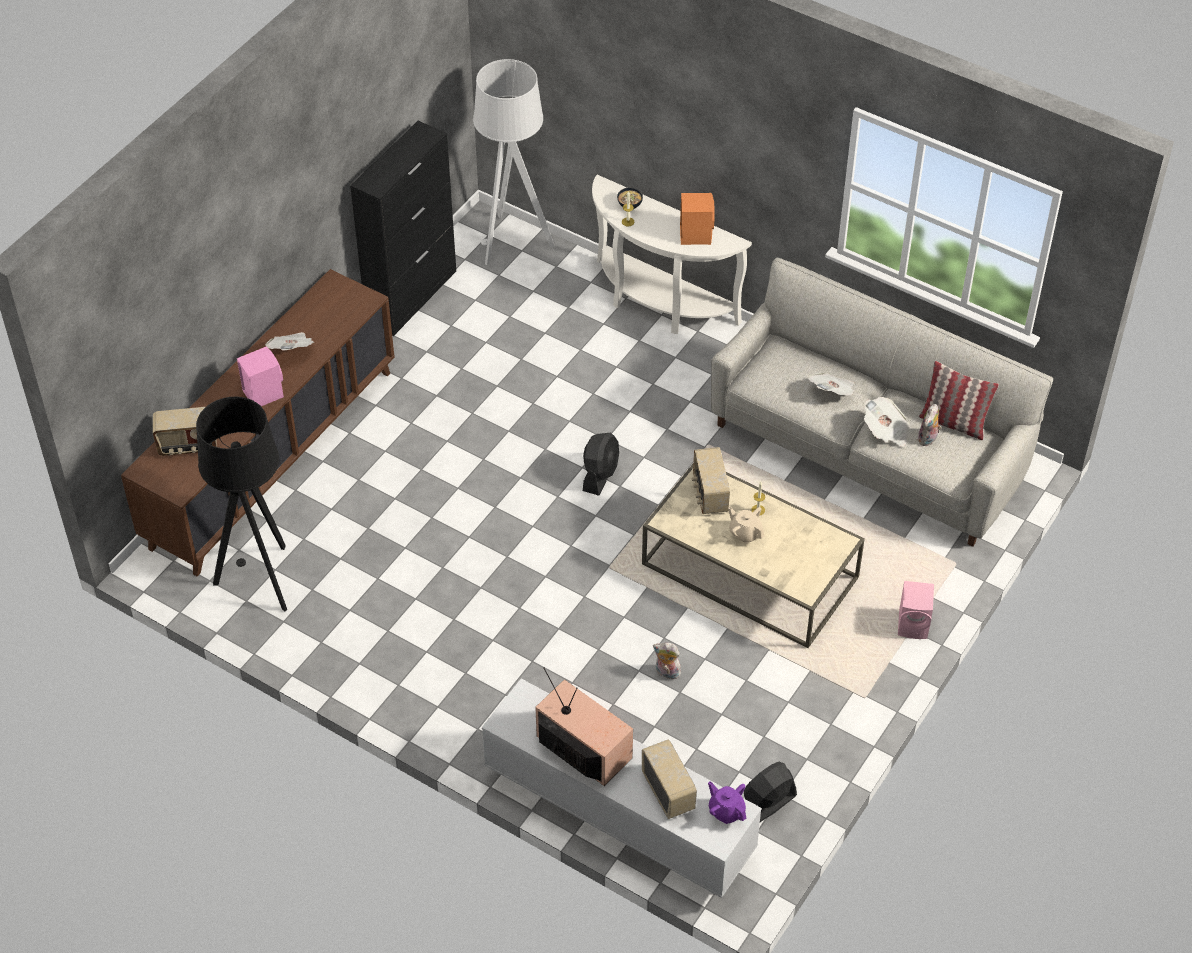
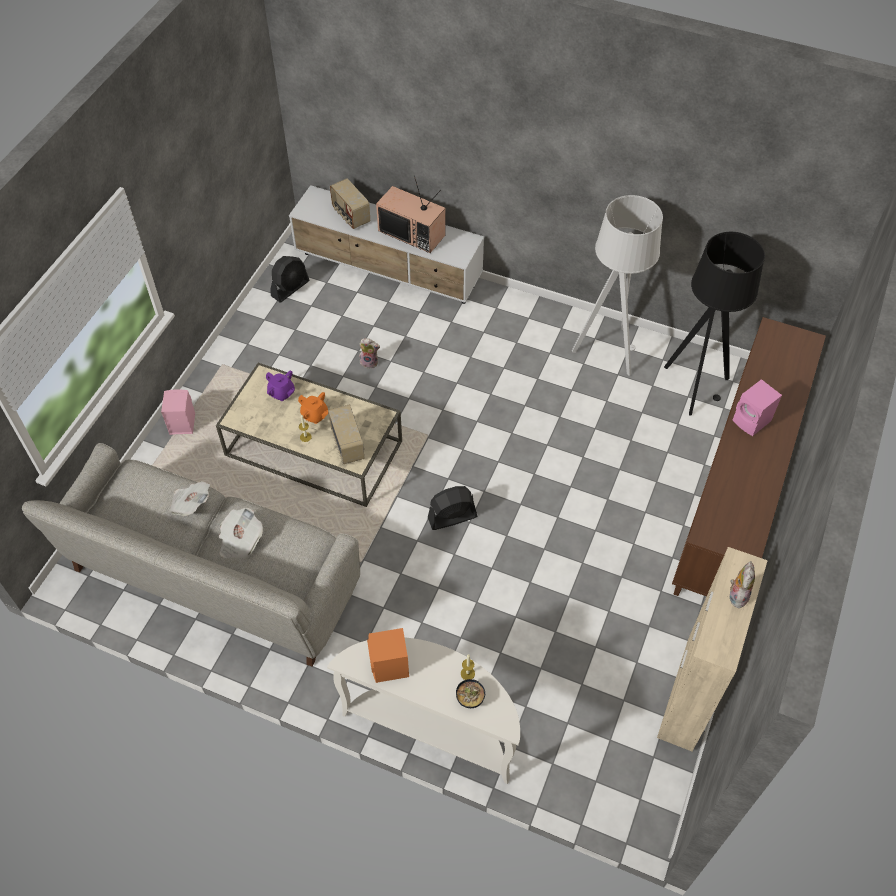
camera: 170 degrees right, 5 degrees up
(188, 446) = (787, 365): radio -> none
(292, 350) = (749, 467): newspaper -> none
(412, 296) = (689, 694): black cabinet -> beige cabinet
(513, 242) = (609, 792): grey floor lamp -> grey floor lamp (608, 351)
(600, 474) = (452, 517): black fan -> black fan turned 60 degrees clockwise
(726, 811) = (311, 210): purple teapot -> purple teapot (281, 393)
(745, 533) = (315, 415): beige teapot -> orange teapot
(928, 439) = (152, 503): plush toy -> plush toy (737, 595)
(953, 422) = (127, 527): pillow -> none

